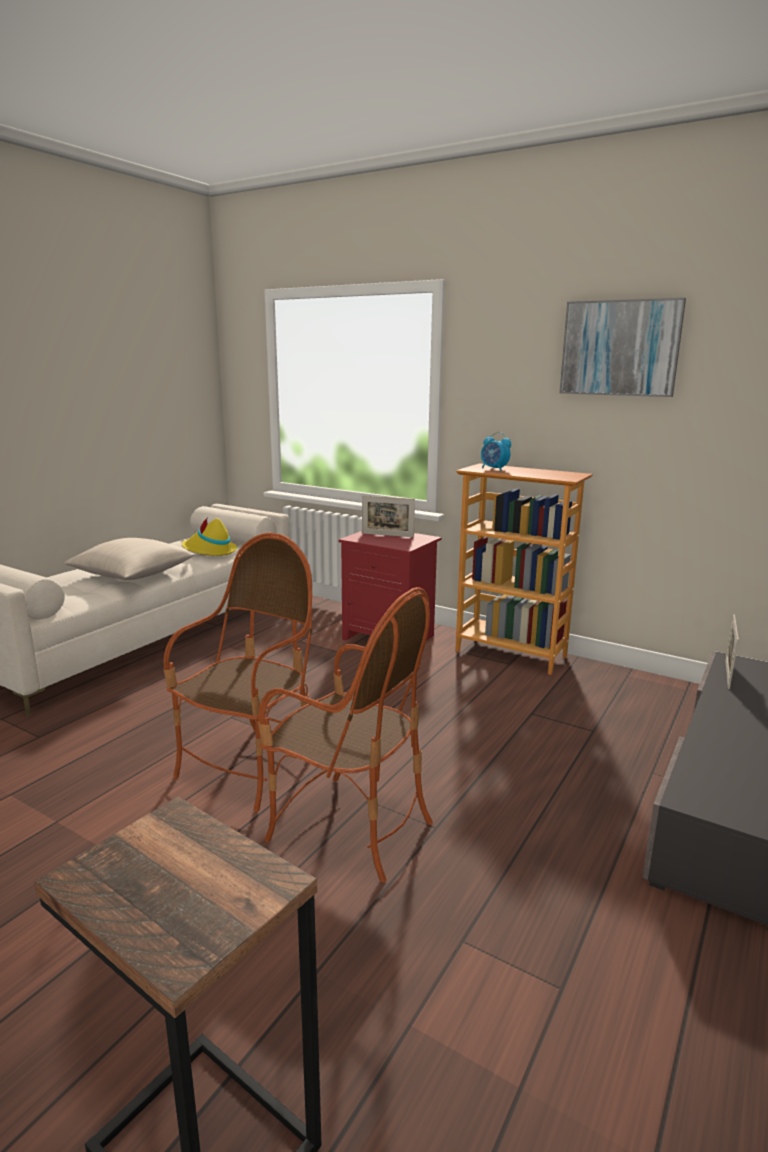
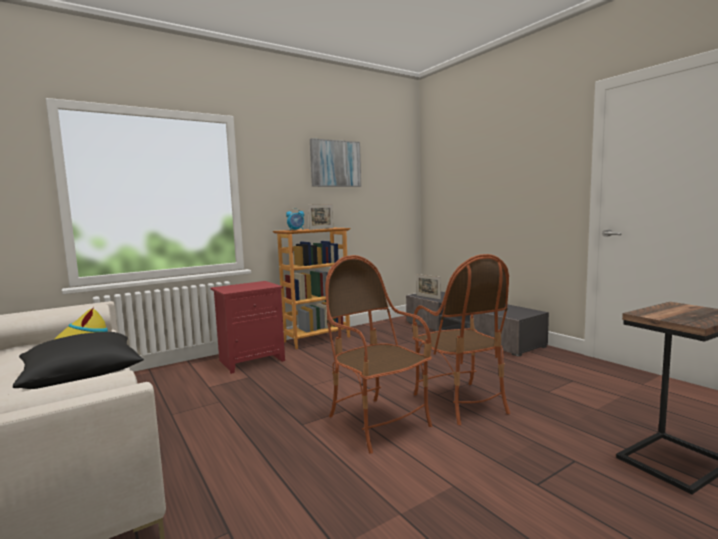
camera: 65 degrees left, 10 degrees down
(133, 575) = (81, 376): beige pillow -> black pillow
(349, 828) = (460, 402): armchair -> armchair turned 105 degrees clockwise
(387, 535) = (239, 286): picture frame -> picture frame (321, 228)

